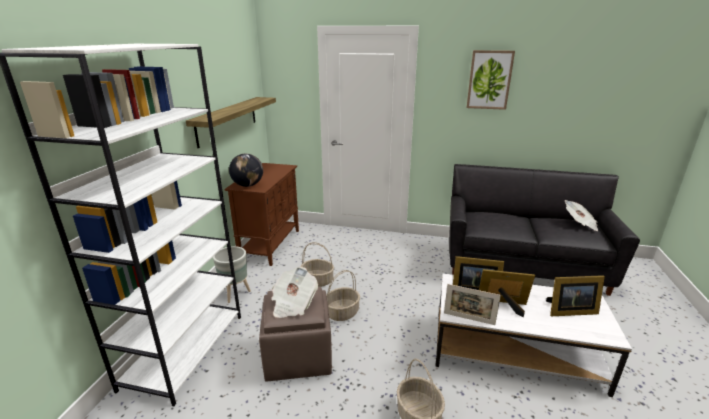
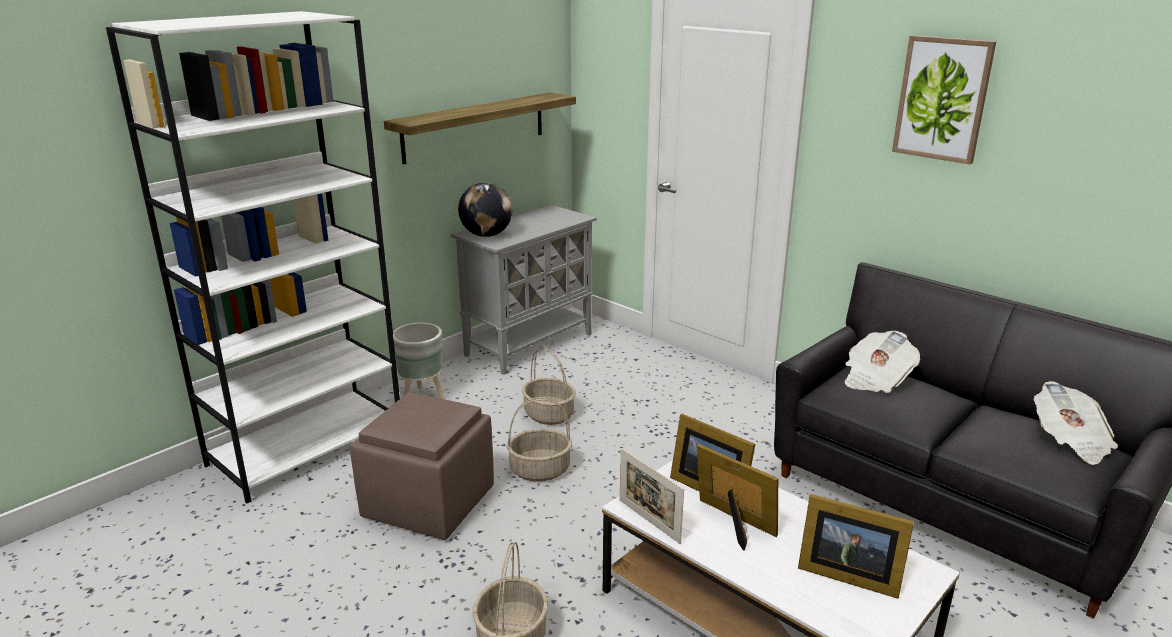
camera: 30 degrees right, 0 degrees up
(270, 245) = (530, 344): brown cabinet -> grey cabinet
(293, 303) = (417, 415): newspaper -> newspaper (875, 379)

